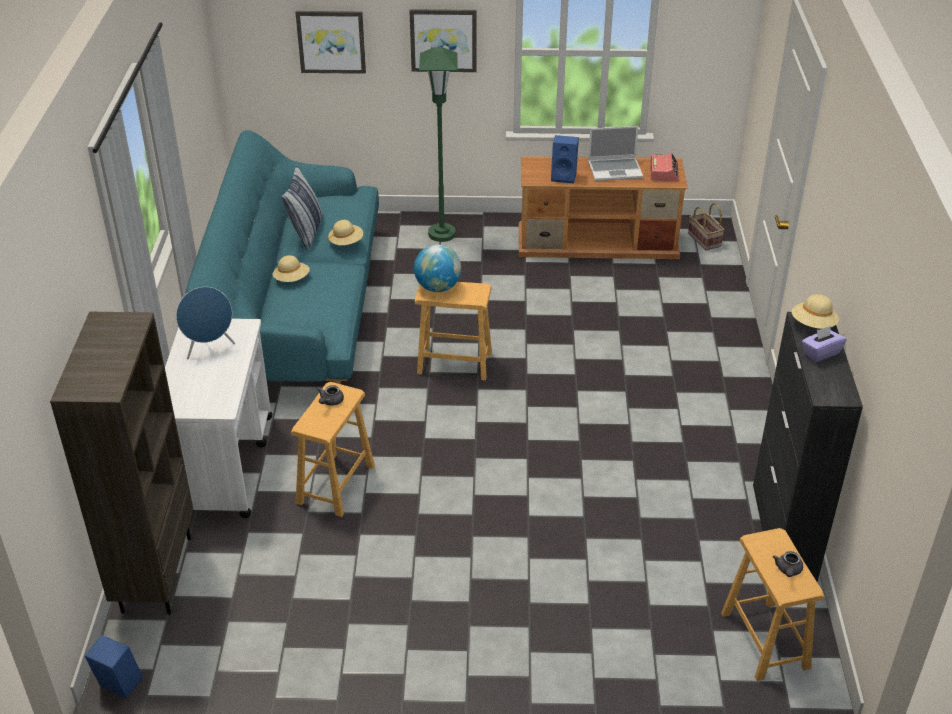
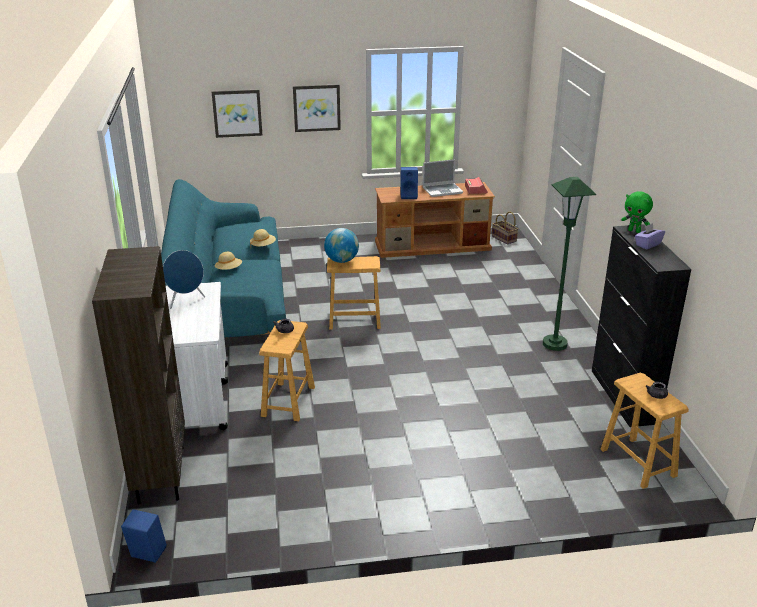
camera: 10 degrees left, 10 degrees down
(306, 232) = (232, 242): pillow -> none
(442, 234) = (322, 249): green floor lamp -> green floor lamp (555, 344)
(813, 324) = (634, 231): beige hat -> green plush toy

